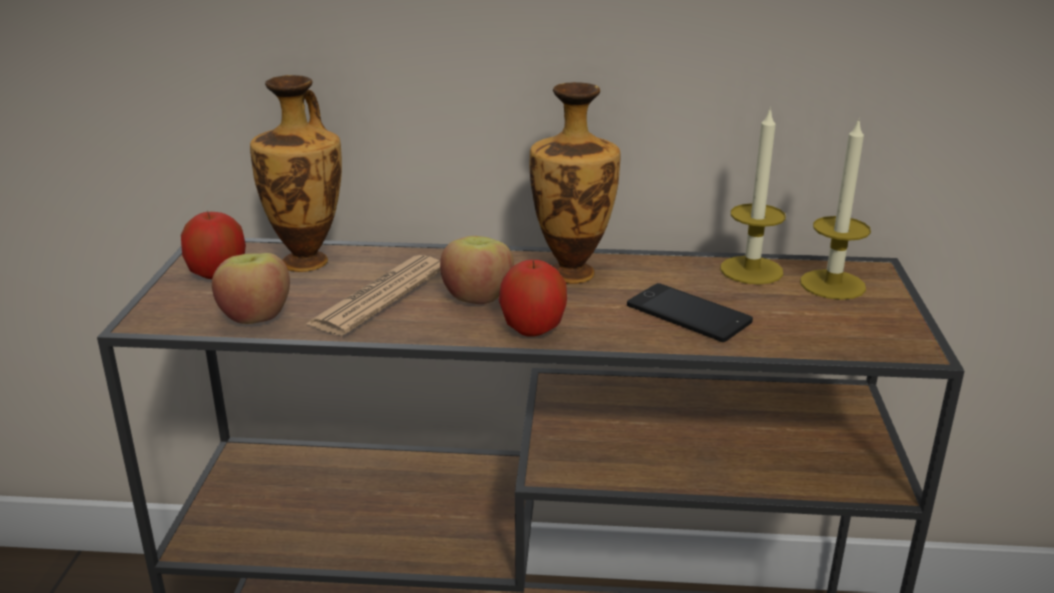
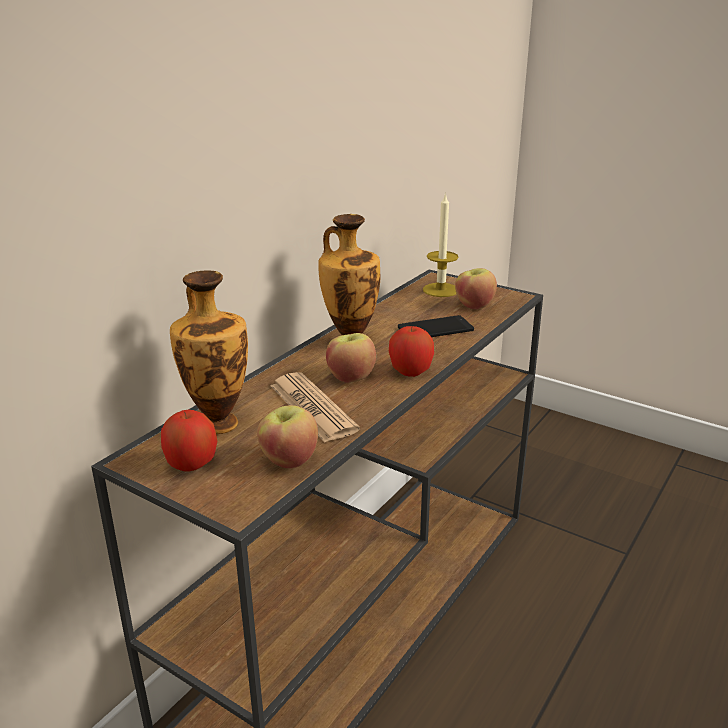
camera: 60 degrees left, 0 degrees up
(751, 270) = (405, 300): candle -> none
(816, 322) = (474, 305): none -> apple

